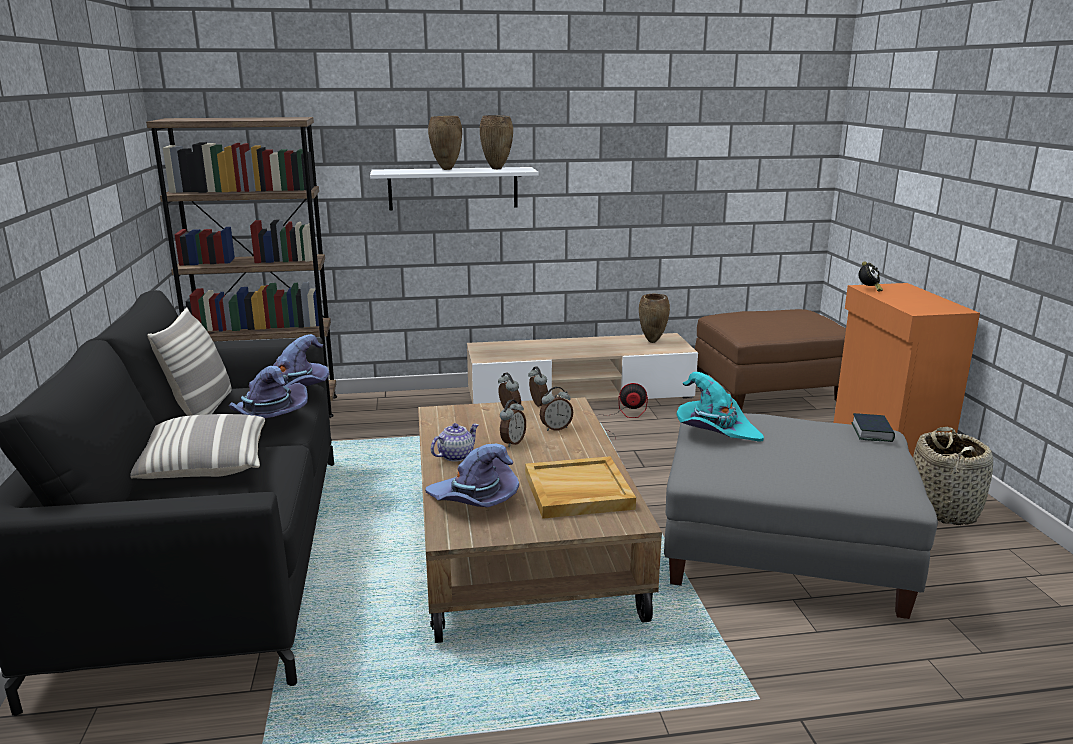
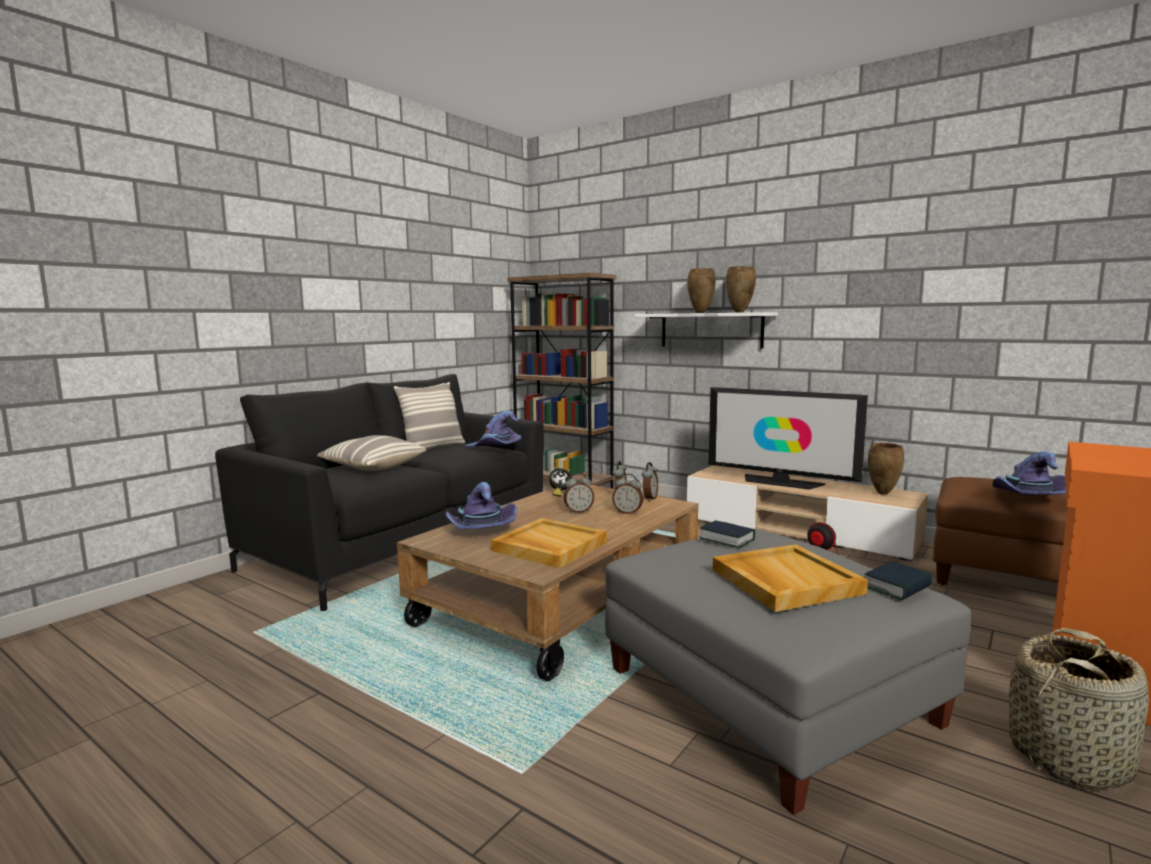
camera: 45 degrees right, 10 degrees down
(268, 416) = (451, 456): purple hat -> purple hat (1026, 497)
(455, 456) = (528, 508): teapot -> none
(563, 350) = (780, 482): none -> television
(715, 430) = (727, 539): turquoise hat -> book
(821, 454) = (784, 581): none -> beige tray
(868, 289) = (1086, 447): alarm clock -> alarm clock (559, 493)

